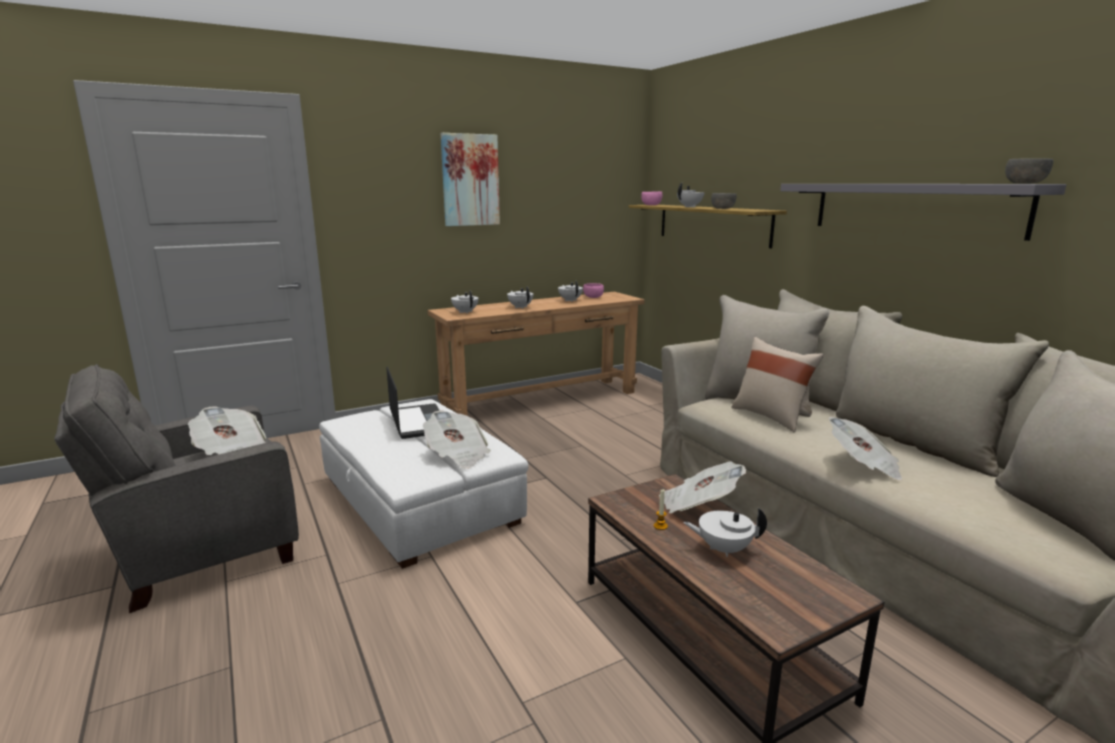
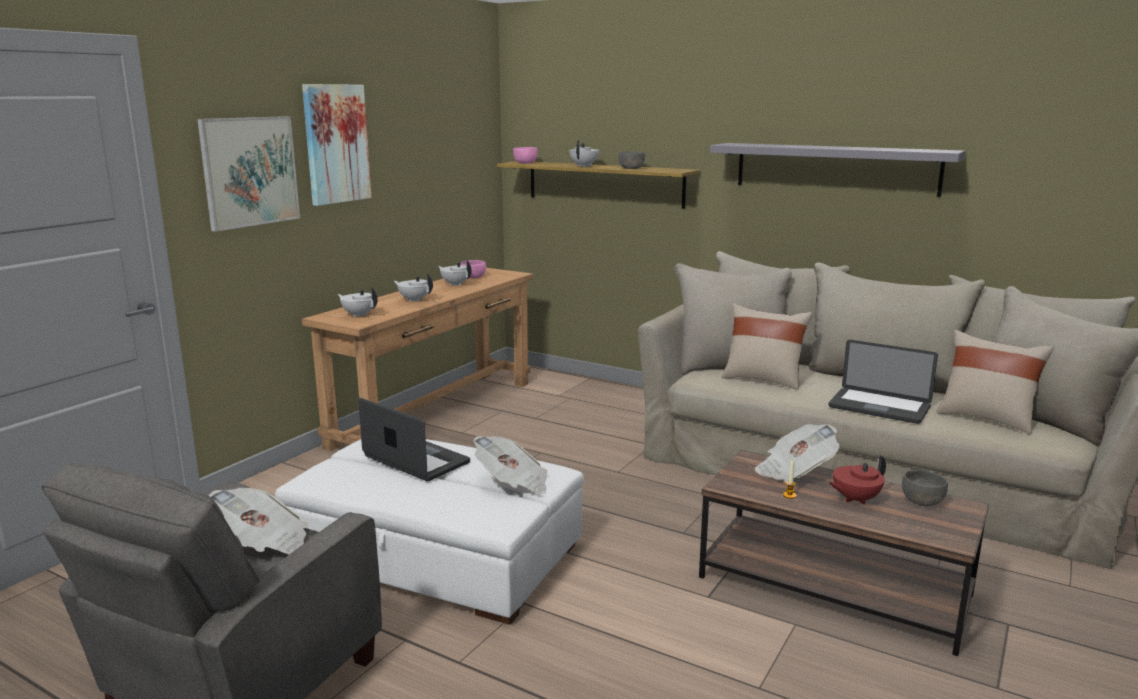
camera: 30 degrees left, 0 degrees up
(389, 196) = (250, 171): none -> picture
(723, 549) = (855, 499): white teapot -> red teapot
(863, 466) = (879, 407): newspaper -> laptop
(991, 507) = (986, 419): none -> beige pillow
(1024, 183) = (939, 150): grey bowl -> grey bowl (922, 501)

